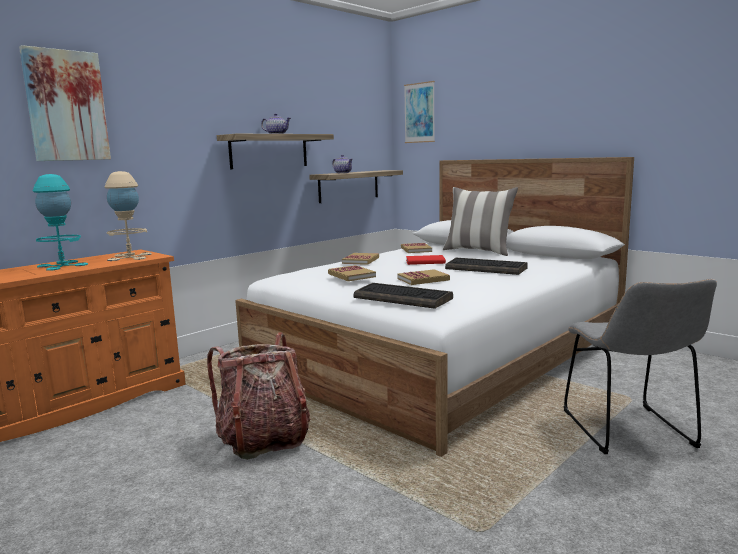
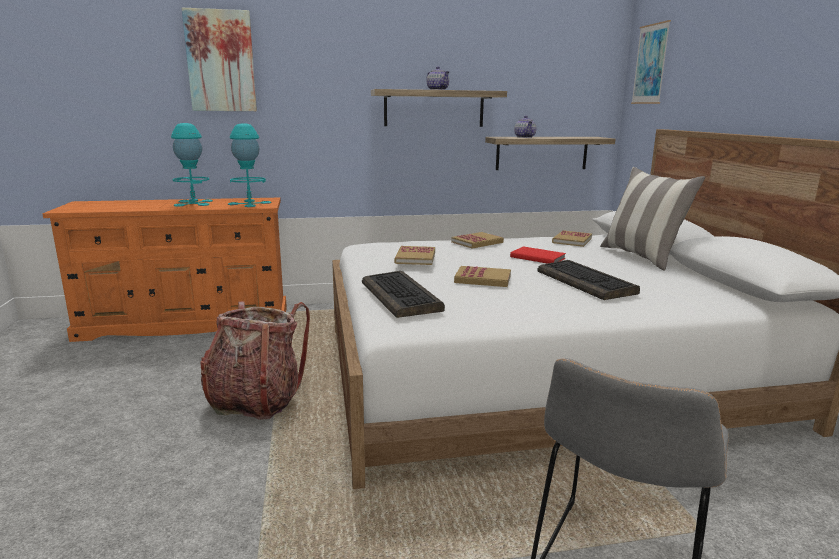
camera: 35 degrees right, 5 degrees up
(130, 257) = (249, 203): beige table lamp -> turquoise table lamp

